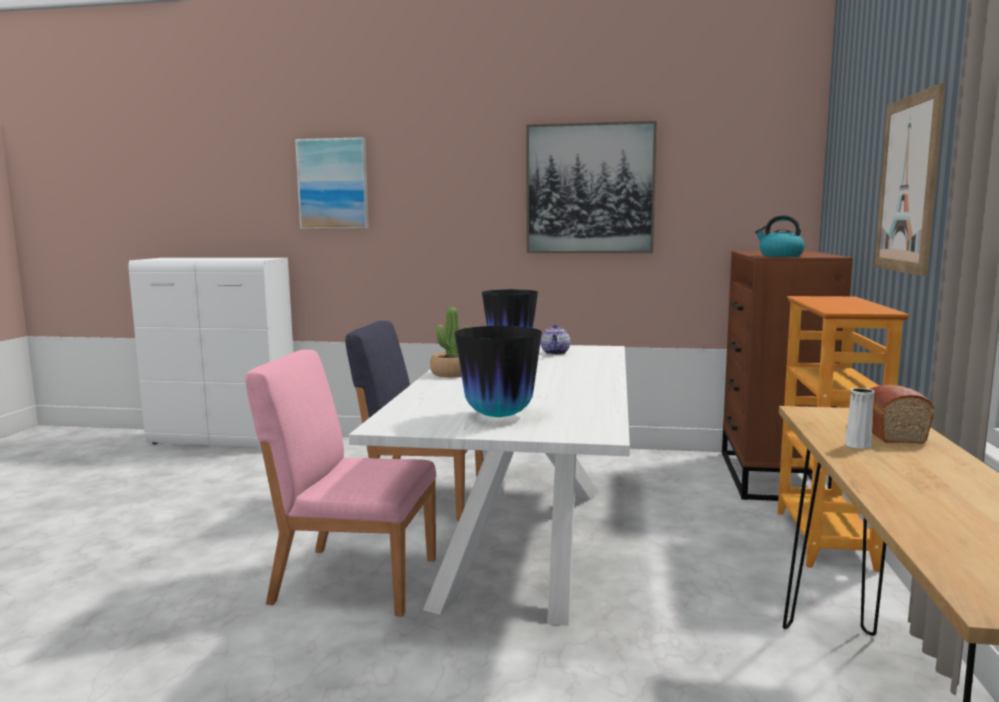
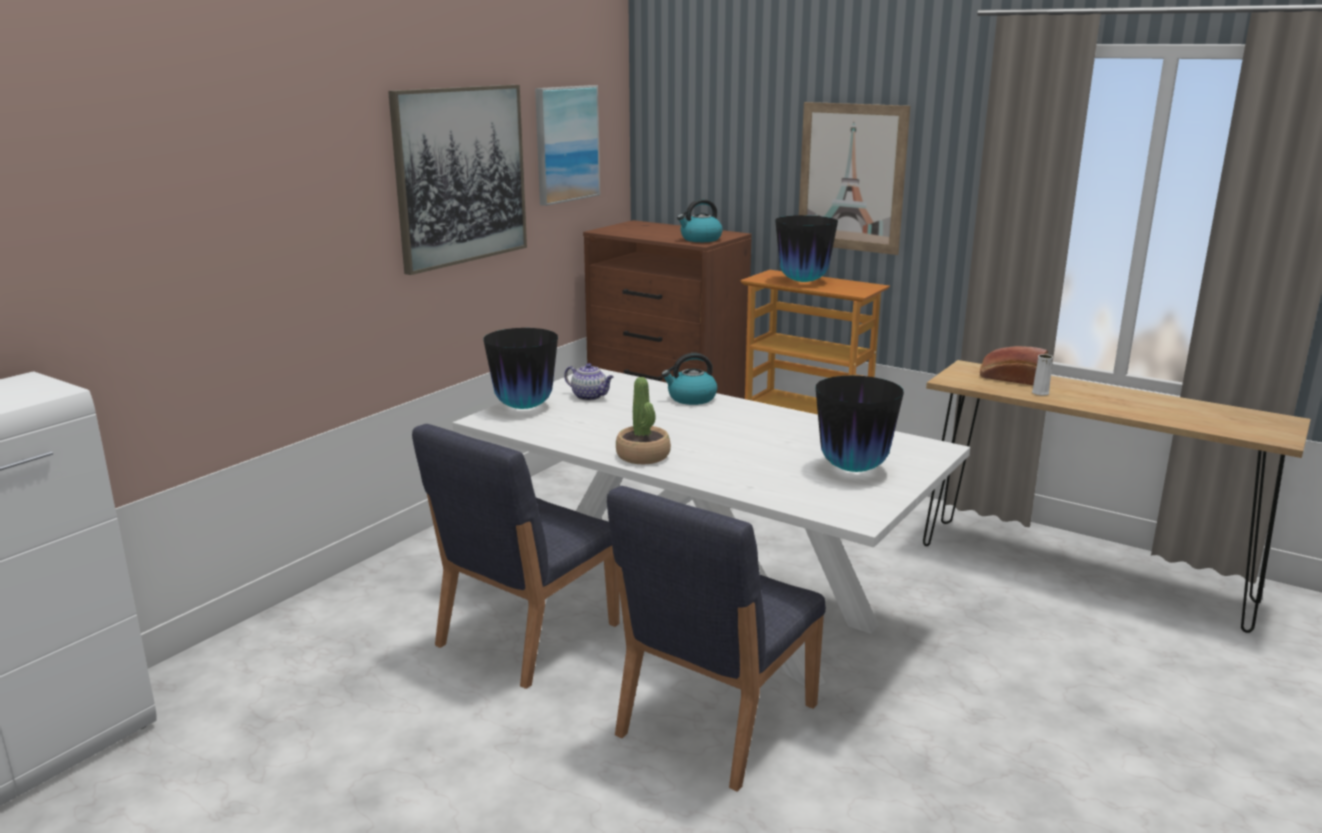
camera: 65 degrees left, 10 degrees up
(333, 184) = (105, 209): picture -> picture (566, 144)
(354, 579) = (715, 721): pink chair -> blue chair
(597, 368) = (691, 398): none -> kettle
(834, 302) = (803, 281): none -> vase

